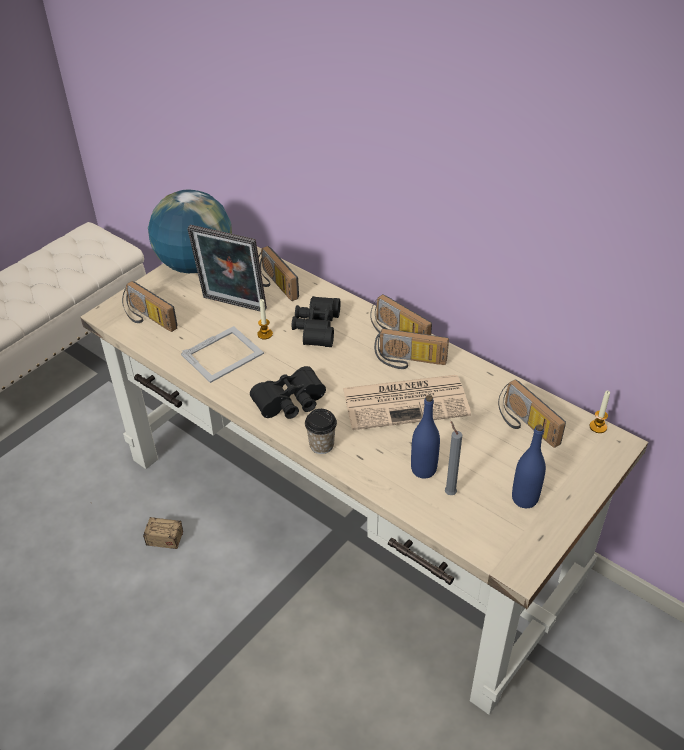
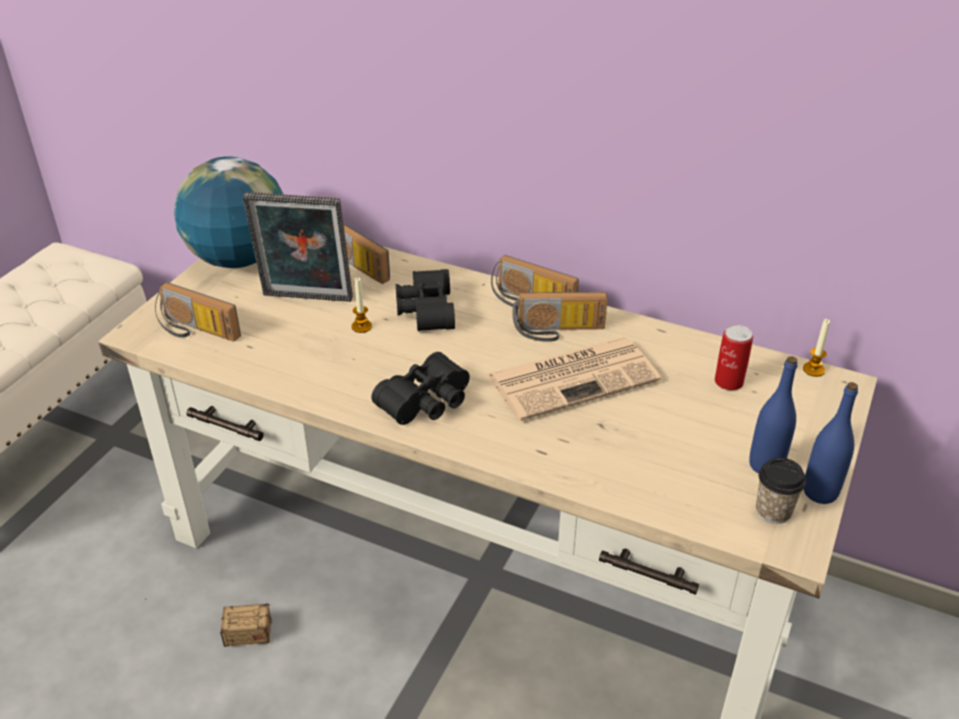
camera: 15 degrees left, 5 degrees down
(223, 354) = (315, 357): picture frame -> none
(321, 445) = (486, 446): cup -> cup (773, 511)
(423, 469) = (628, 453): blue bottle -> blue bottle (820, 492)
(449, 492) = (671, 474): grey candle -> none
(525, 425) = (728, 382): radio -> can

